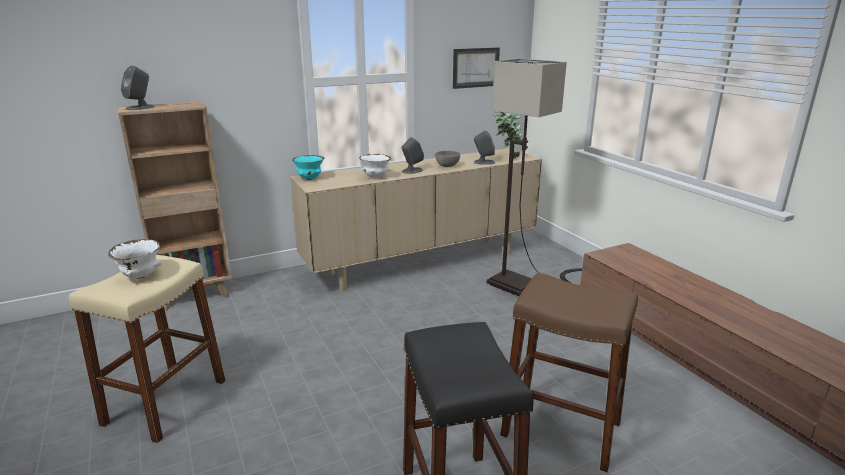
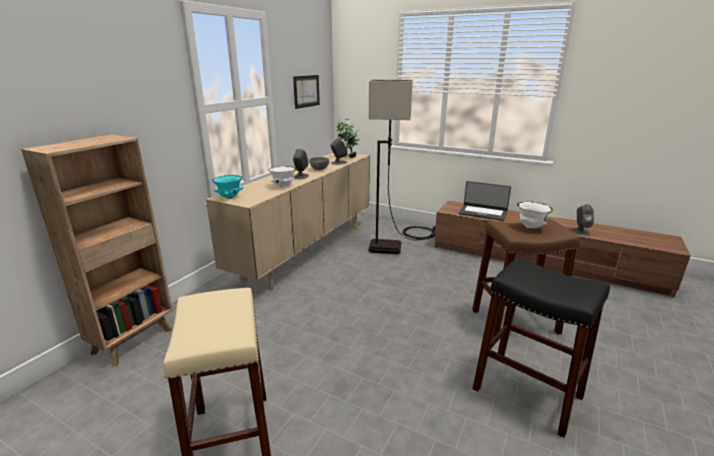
camera: 35 degrees left, 0 degrees up
(140, 107) = (60, 146): grey speaker -> grey speaker (580, 231)
(140, 276) = (215, 317): white bowl -> white bowl (530, 227)
(652, 271) = (483, 213): none -> laptop

